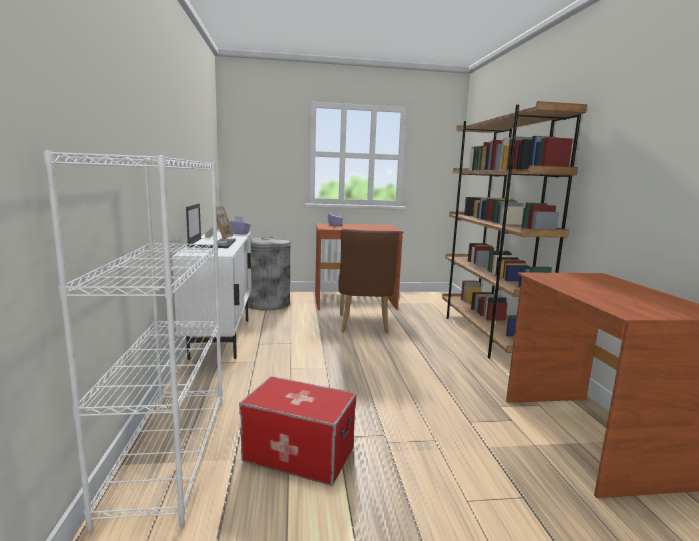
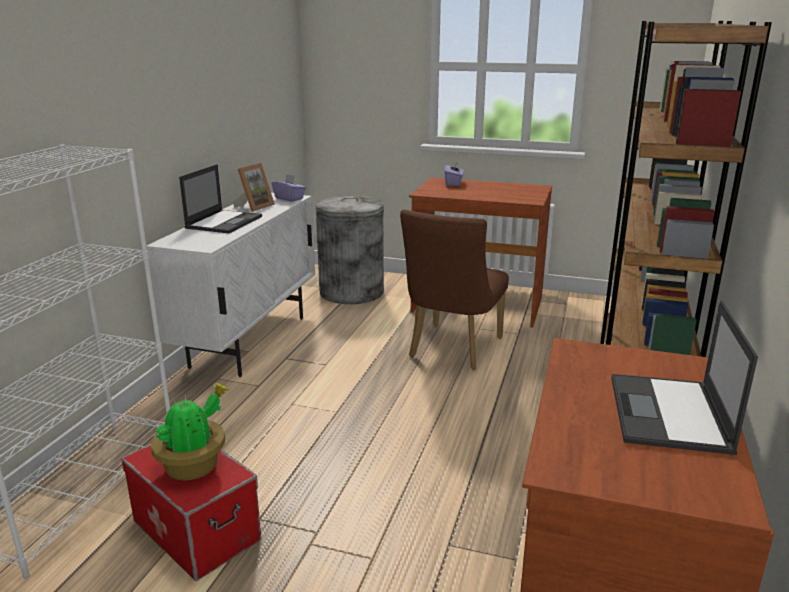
camera: 25 degrees right, 10 degrees up
(305, 396) = (194, 466): none -> potted plant
(626, 290) = (669, 414): none -> laptop

